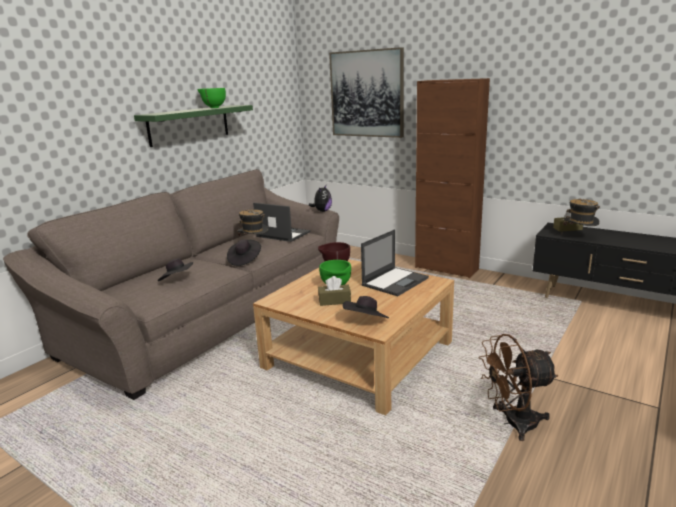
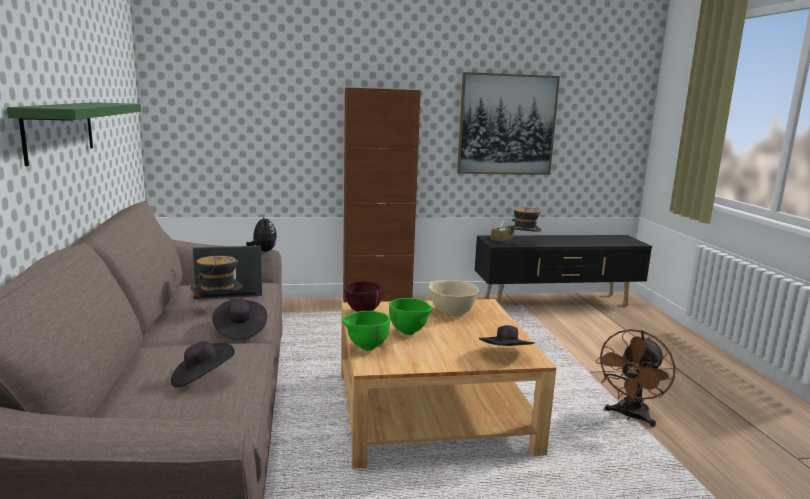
camera: 45 degrees left, 5 degrees down
(213, 108) = (100, 104): green bowl -> green bowl (365, 348)
(334, 301) = (437, 346): brown tissue box -> none
(367, 94) = (256, 99): picture -> picture (507, 125)
(395, 281) = (451, 312): laptop -> beige bowl

